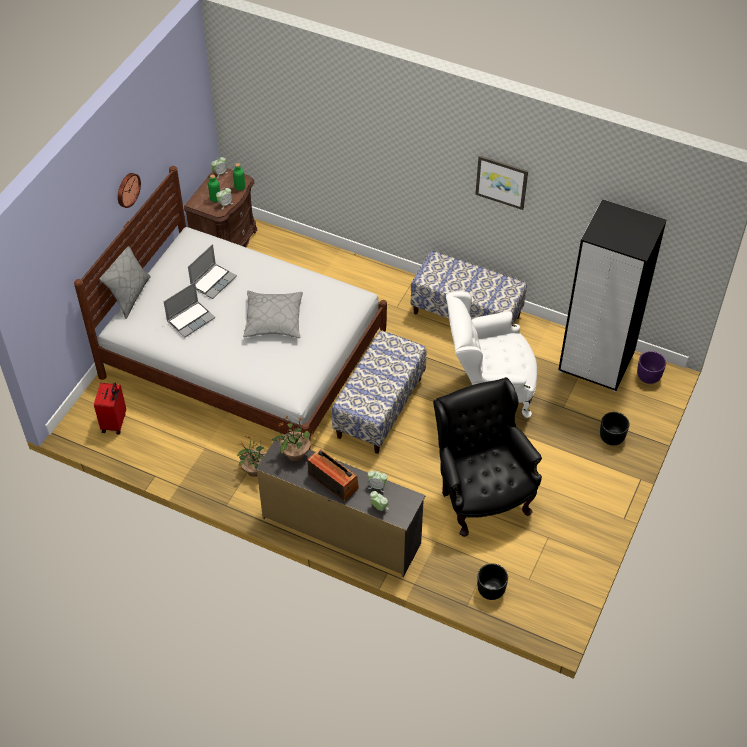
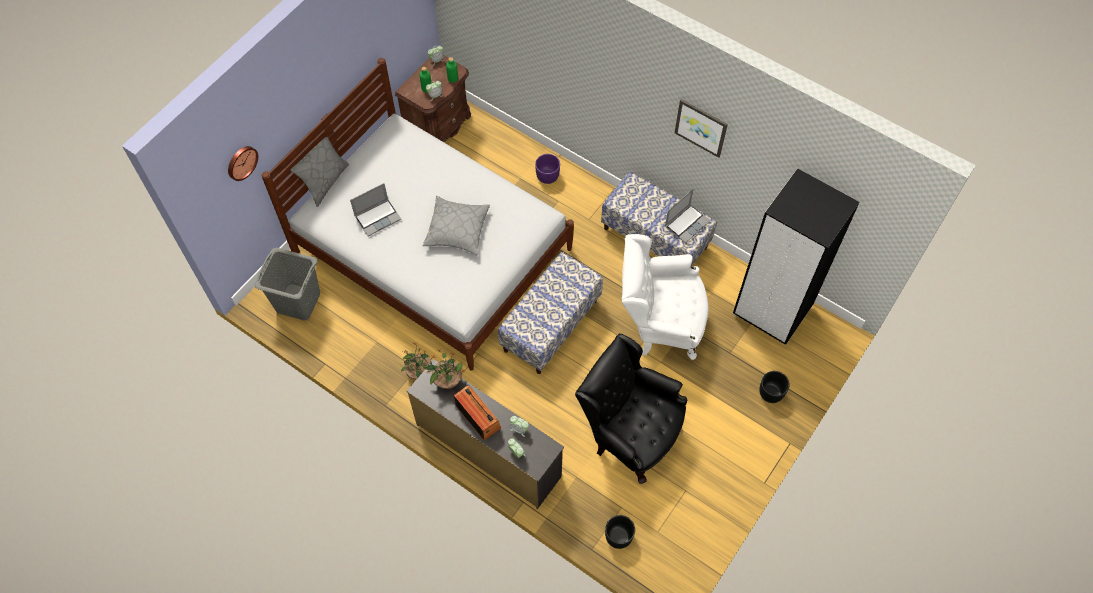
camera: 10 degrees right, 10 degrees up
(115, 423) = (298, 302): red suitcase -> grey laundry basket
(127, 189) = (327, 83): wall clock -> wall clock (241, 162)
(213, 281) = (407, 179): laptop -> laptop (687, 223)
(481, 496) = (629, 436): black armchair -> black armchair turned 45 degrees counterclockwise
(648, 376) = (821, 332): purple planter -> purple planter (547, 176)

